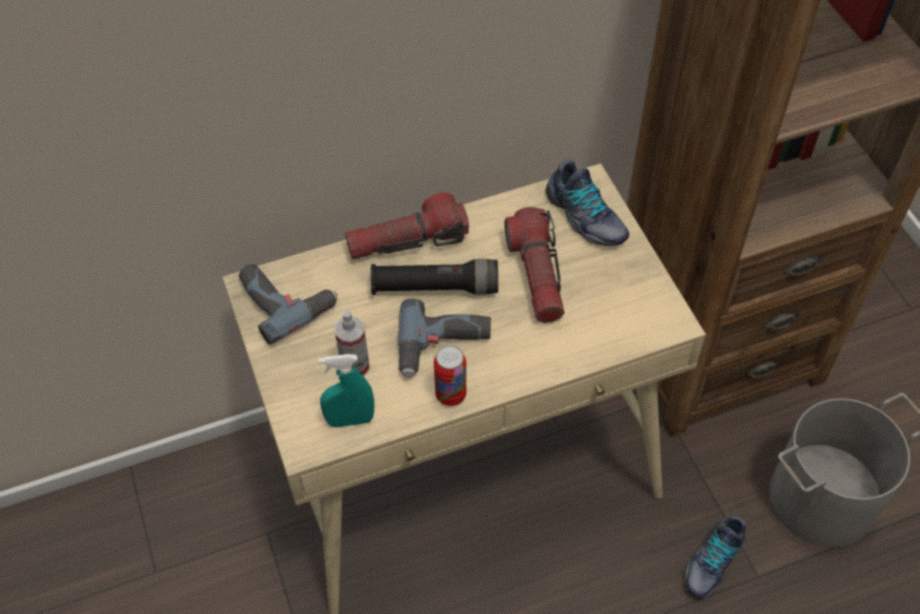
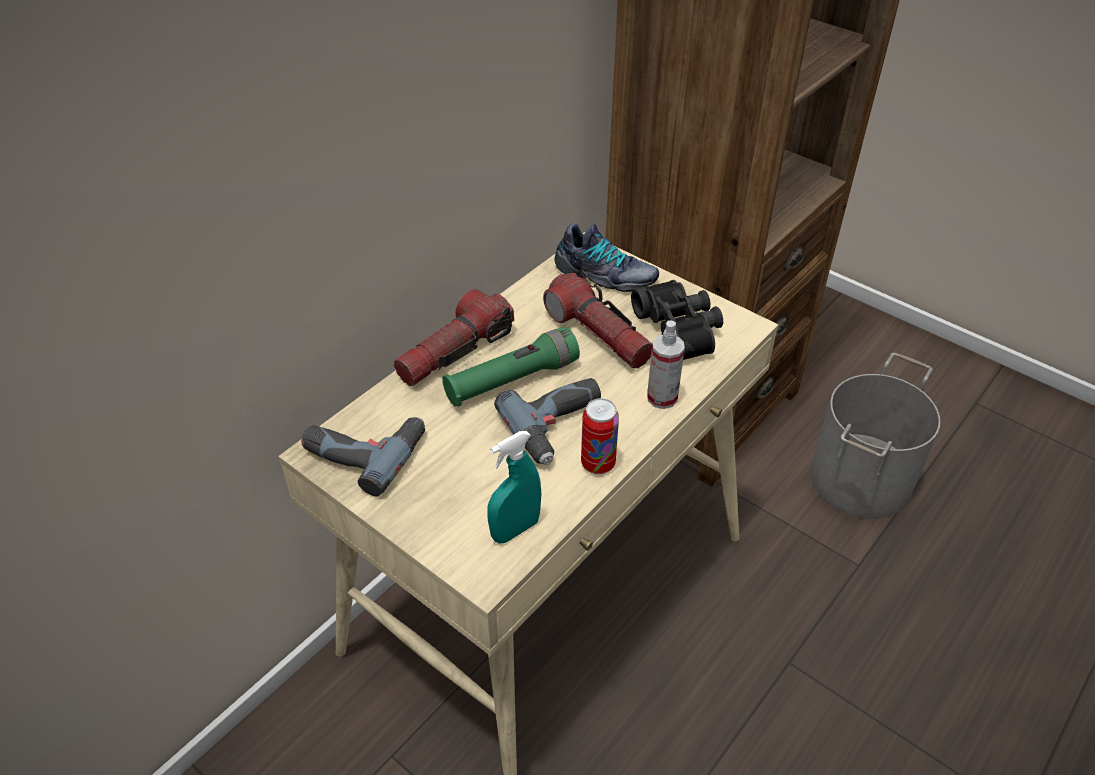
camera: 30 degrees left, 10 degrees down
(355, 366) = (483, 479): spray bottle -> spray bottle (662, 397)
(435, 288) = (512, 380): black flashlight -> green flashlight
(611, 301) = (680, 330): none -> black binoculars
(712, 560) = (815, 570): shoe -> none

